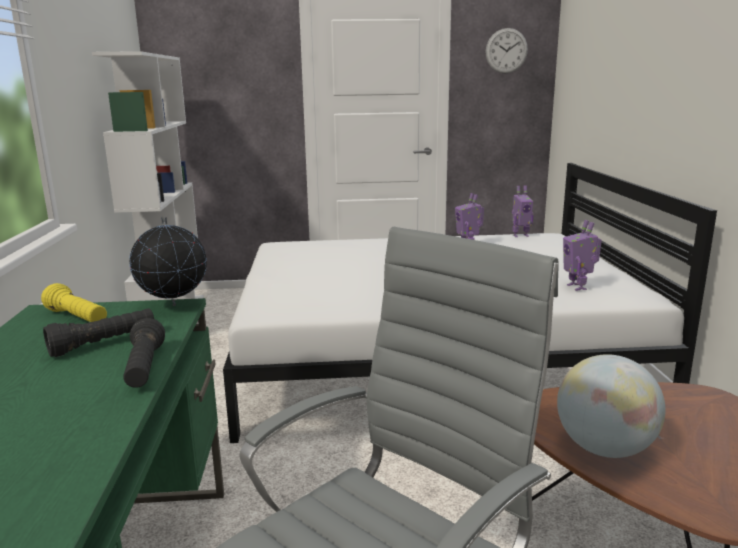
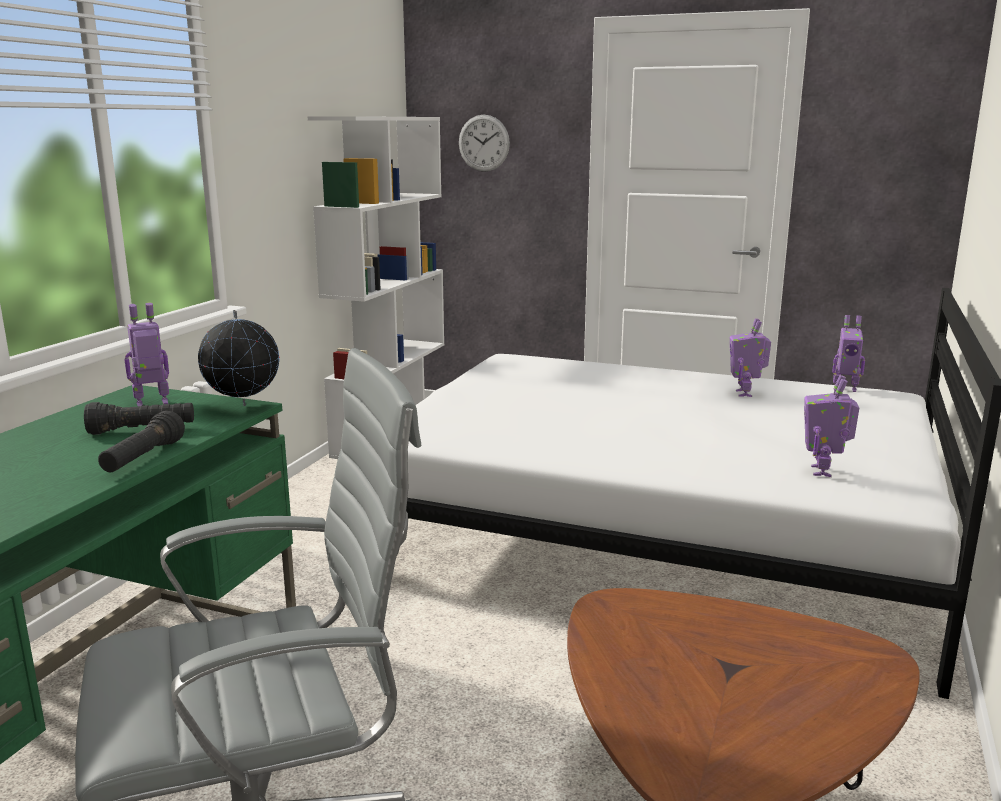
camera: 25 degrees right, 0 degrees up
(77, 318) = (152, 403): yellow flashlight -> toy robot
(506, 51) = (890, 110): wall clock -> wall clock (484, 143)
(604, 449) = (637, 672): globe -> none

